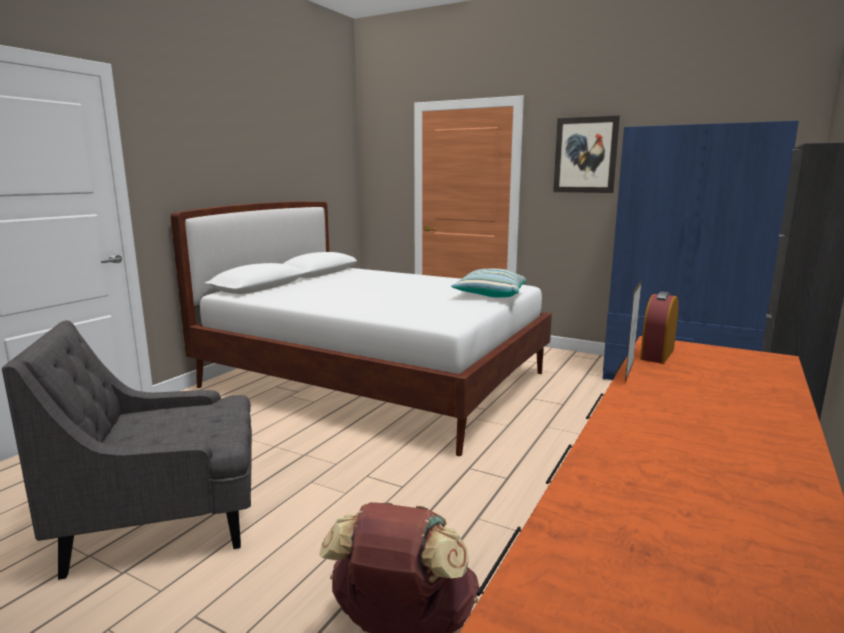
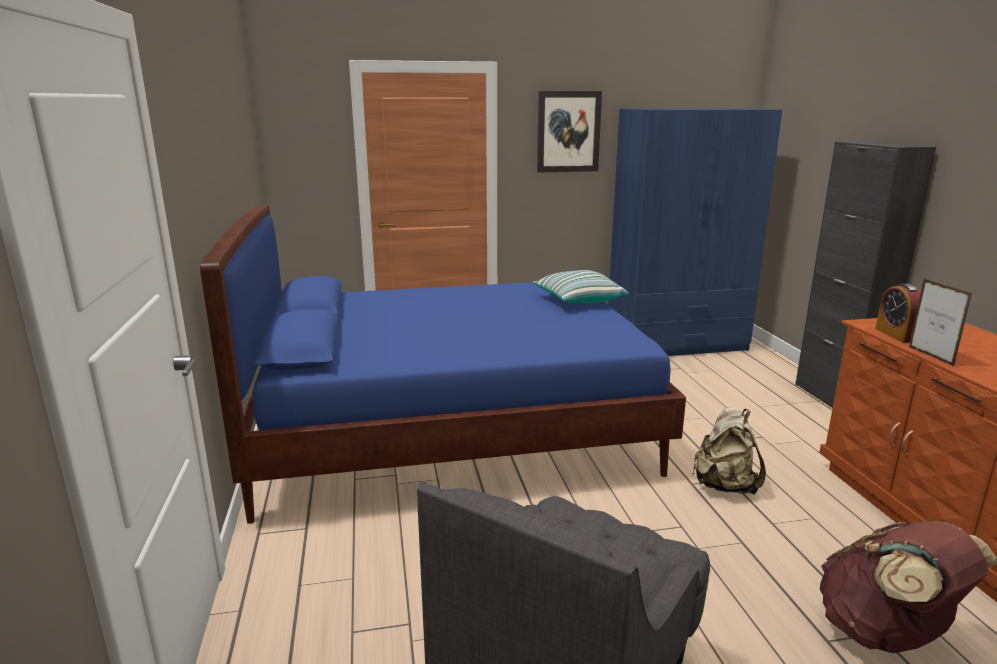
camera: 40 degrees left, 5 degrees up
(375, 379) = (450, 428): white bed -> blue bed
(493, 480) = (724, 485): none -> beige backpack

